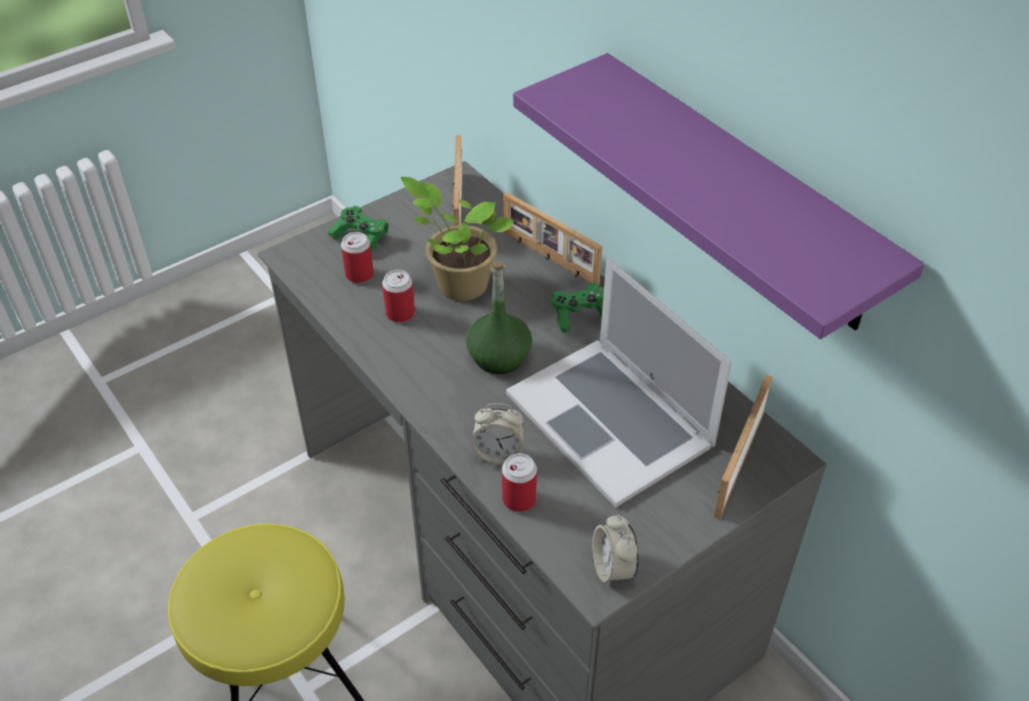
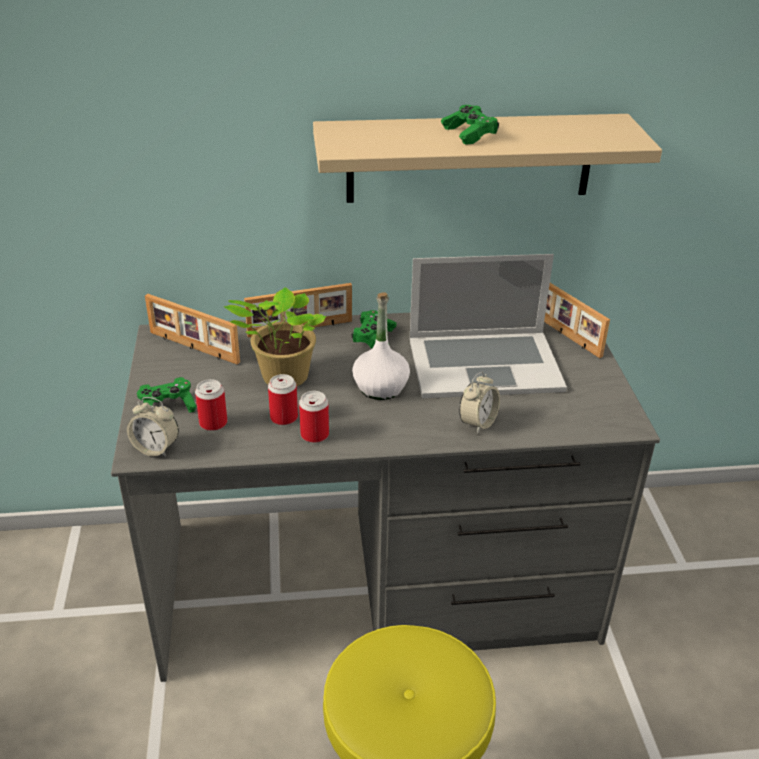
camera: 60 degrees left, 10 degrees down
(499, 356) = (380, 387): green bottle -> white bottle
(519, 499) = (529, 429): can -> can (314, 435)
(613, 568) = (617, 412): alarm clock -> alarm clock (156, 448)
(689, 160) = (469, 134): none -> green game controller
(740, 193) = (470, 158): purple shelf -> beige shelf

